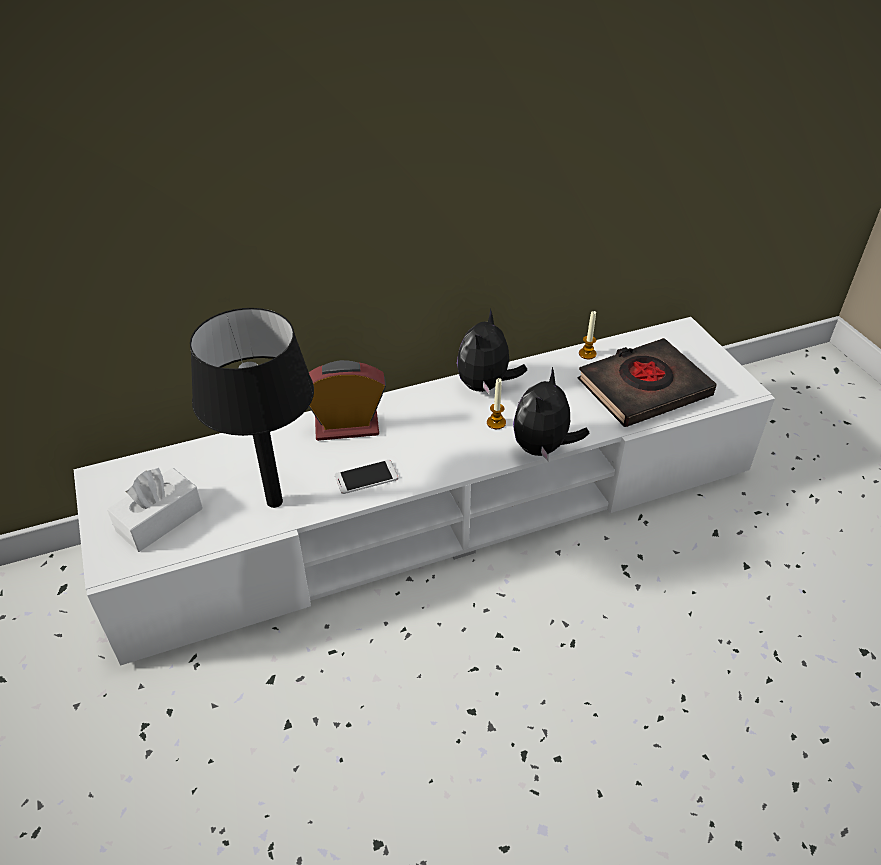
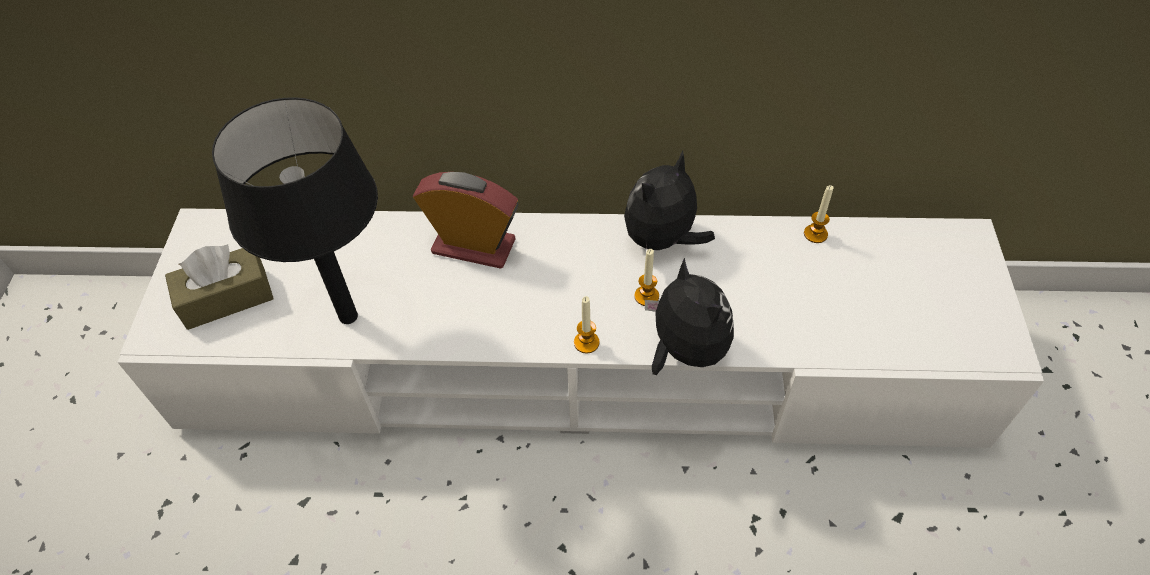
camera: 25 degrees right, 10 degrees up
(160, 520) = (226, 298): white tissue box -> brown tissue box
(366, 477) = (460, 319): phone -> none
(471, 464) = (586, 342): none -> candle
(543, 448) = (685, 350): plush toy -> plush toy turned 105 degrees clockwise
(643, 388) = (862, 308): black book -> none

